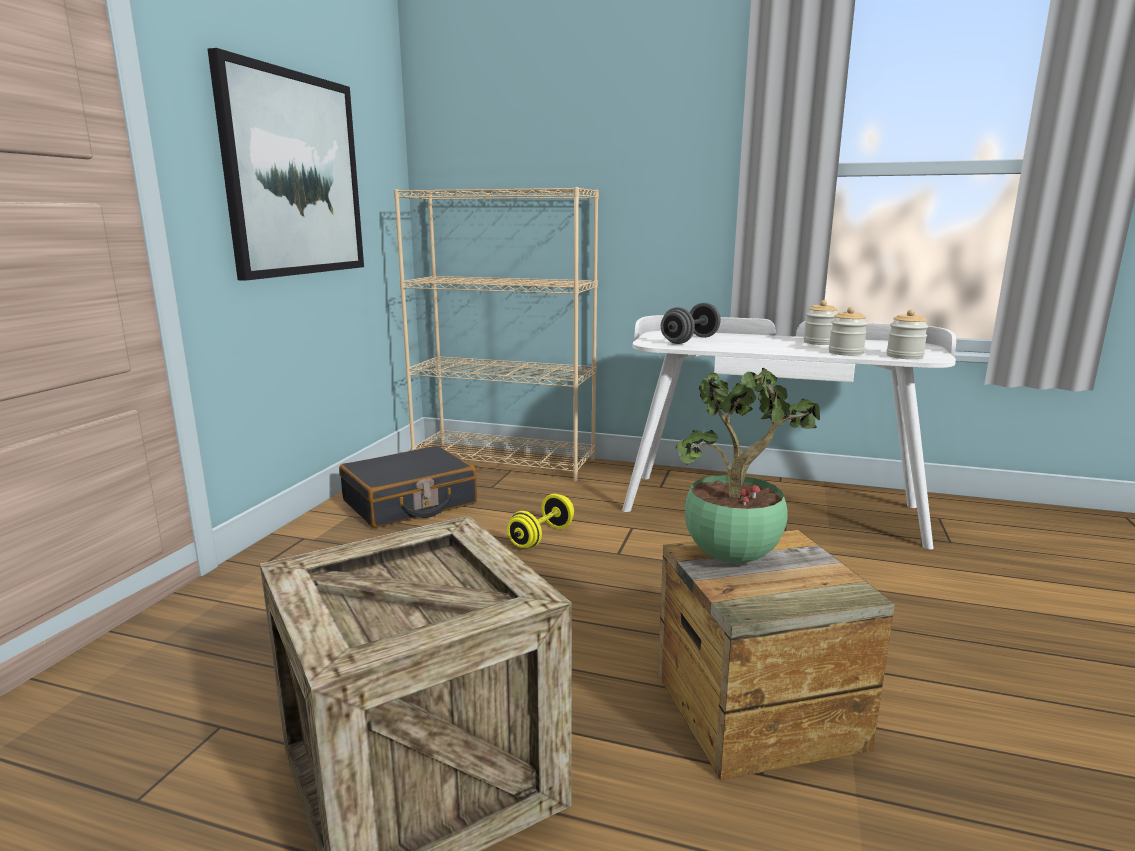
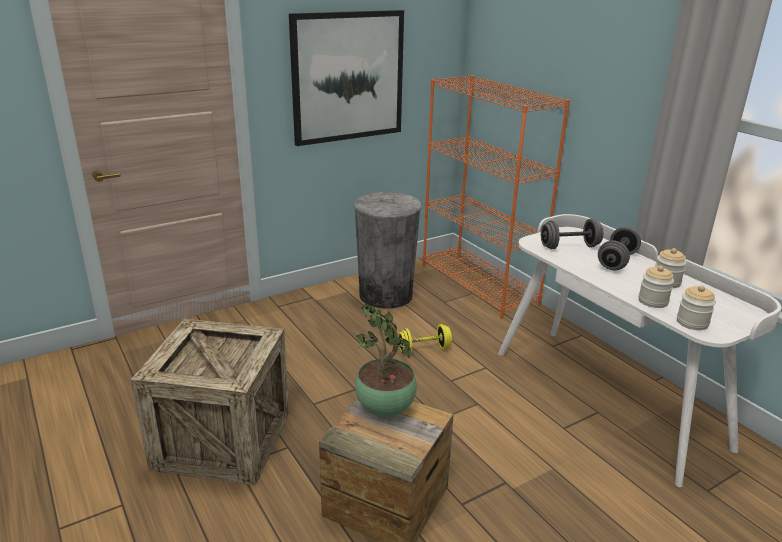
camera: 40 degrees right, 10 degrees up
(410, 503) = (386, 295): black suitcase -> grey trash can
(505, 461) = (479, 284): beige bookcase -> orange bookcase
(751, 340) = (616, 261): none -> grey dumbbell

